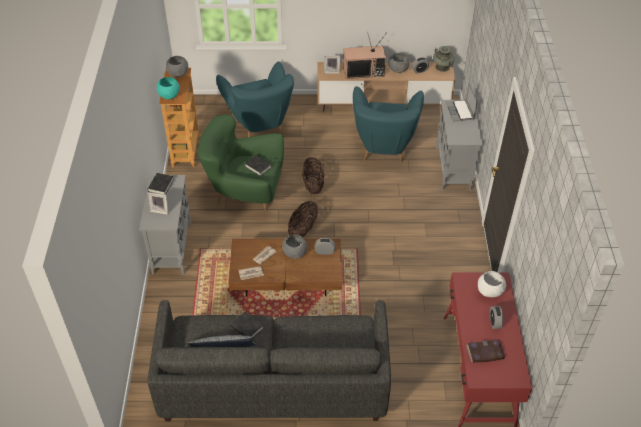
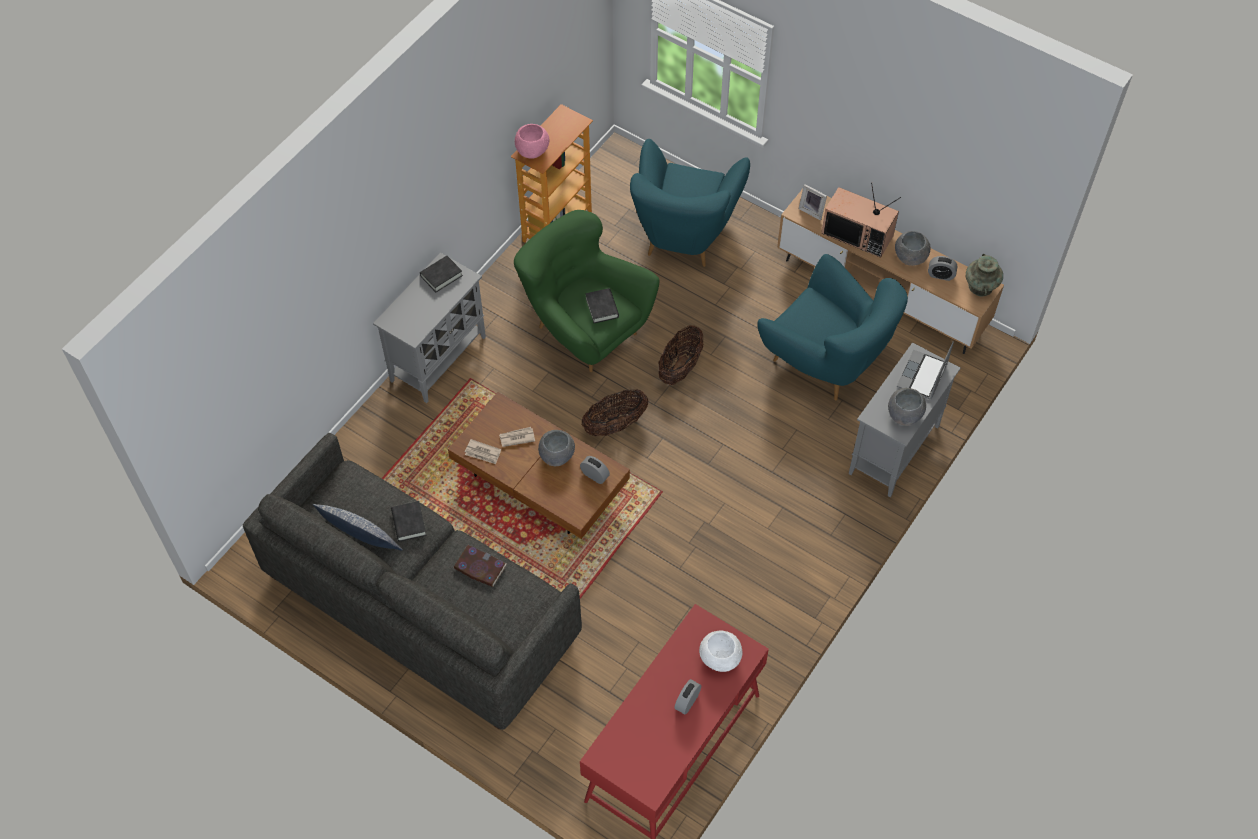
camera: 35 degrees right, 10 degrees up
(160, 210) = (415, 310): picture frame -> none
(169, 95) = (532, 150): turquoise bowl -> pink bowl
(178, 73) = (569, 121): grey bowl -> grey bowl (905, 414)
(384, 146) = (825, 362): turquoise armchair -> turquoise armchair turned 90 degrees counterclockwise
(485, 352) = (639, 731): book -> book (479, 567)

